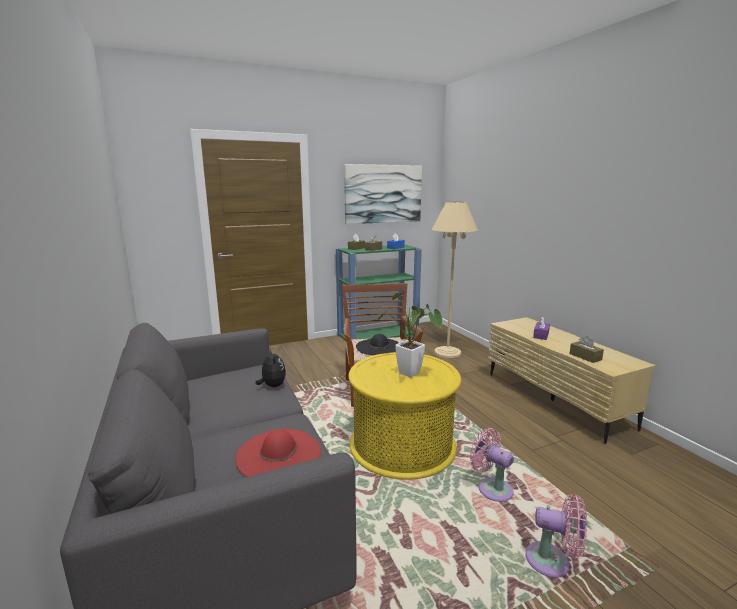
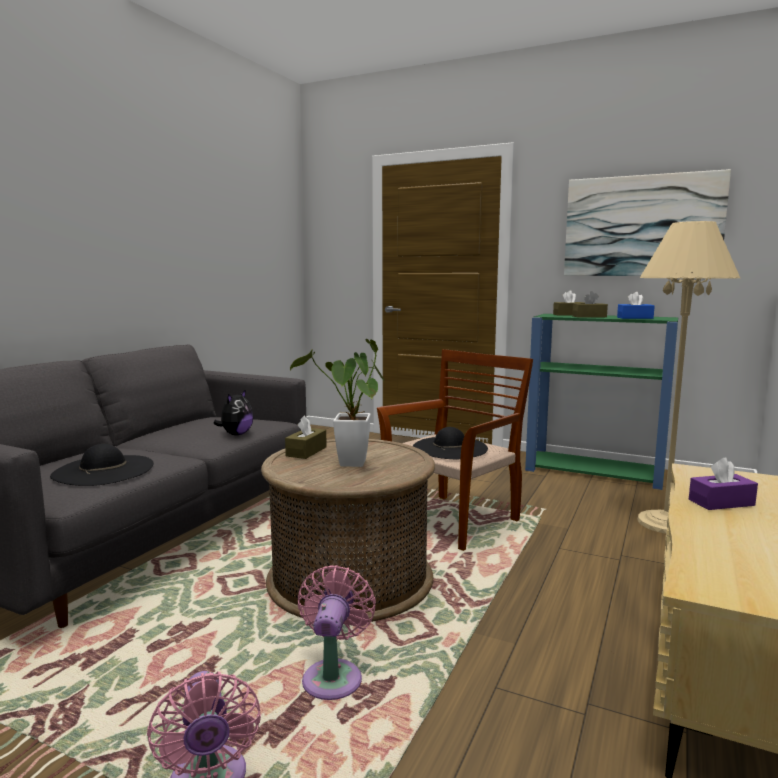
camera: 50 degrees right, 5 degrees down
(278, 453) = (103, 470): red hat -> black hat
(402, 444) = (350, 578): yellow coffee table -> brown coffee table
(585, 357) = (708, 554): brown tissue box -> brown tissue box (306, 451)

